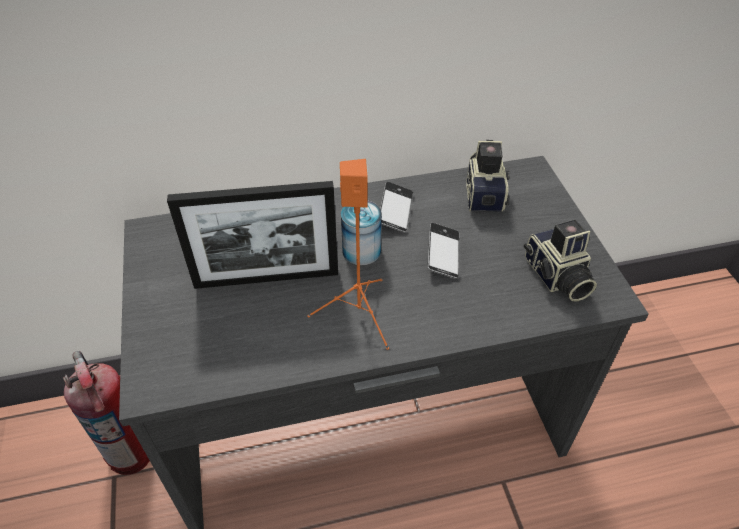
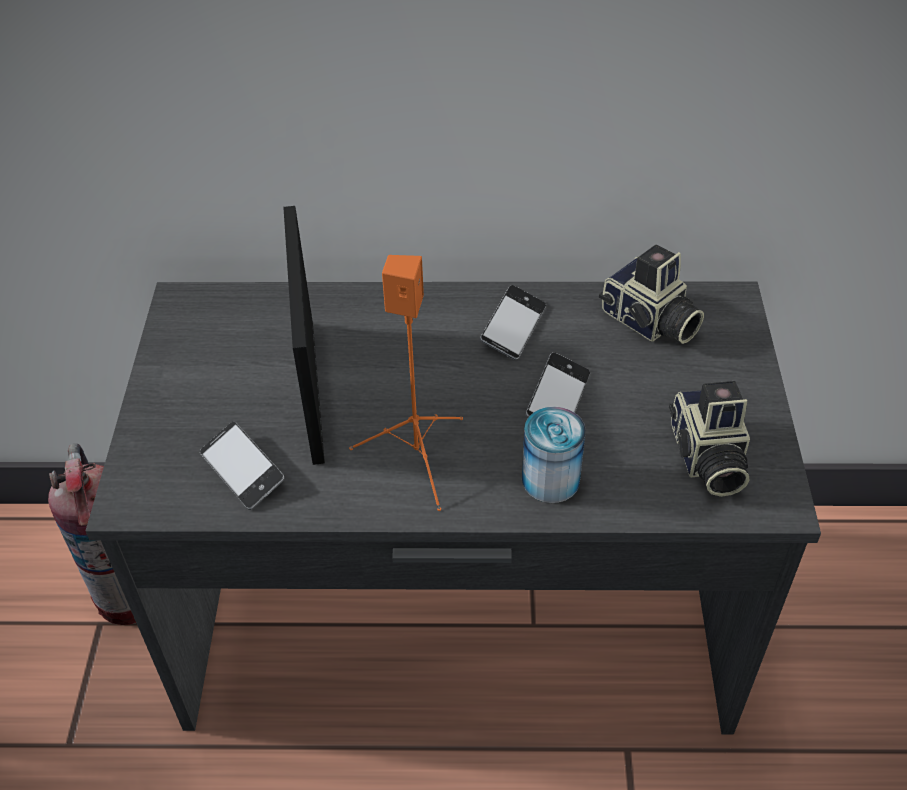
camera: 15 degrees right, 0 degrees up
(232, 348) = (243, 470): none -> phone
(266, 278) = (312, 390): picture frame -> picture frame turned 75 degrees clockwise
(361, 251) = (448, 375): can -> can (550, 479)
(484, 193) = (649, 322): camera -> camera turned 120 degrees clockwise

